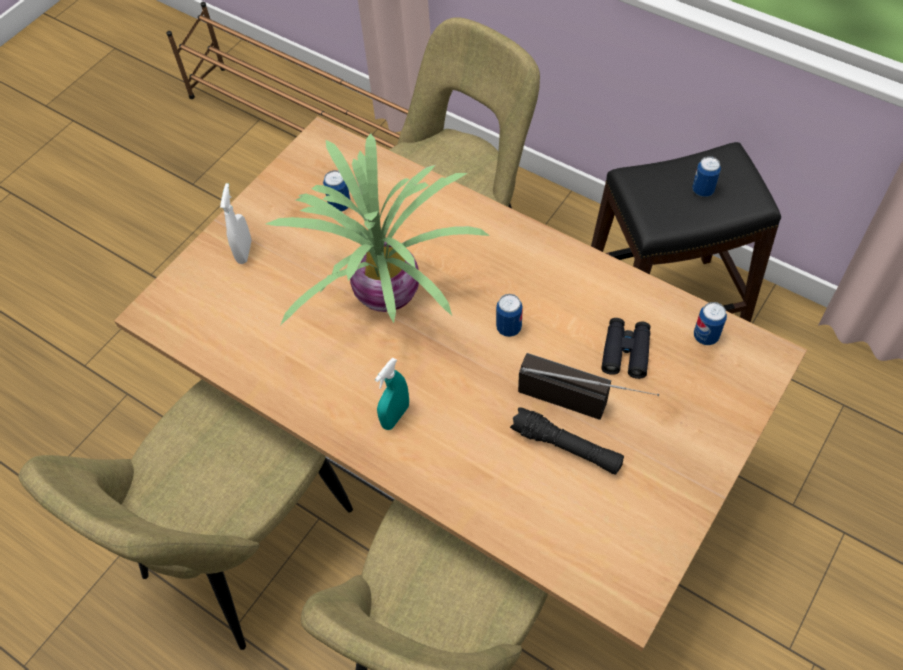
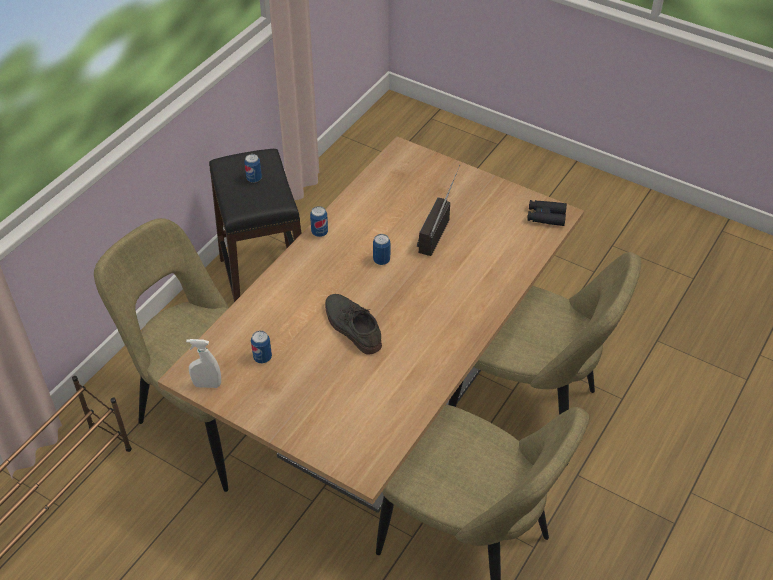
camera: 95 degrees left, 10 degrees down
(244, 252) = (306, 416): white spray bottle -> white spray bottle (207, 385)
(383, 294) = (351, 326): potted plant -> grey shoe
(395, 416) = (452, 315): turquoise spray bottle -> none
(566, 447) = (468, 235): black flashlight -> none
(625, 352) = (399, 207): black binoculars -> black binoculars (546, 216)
(705, 336) = (388, 173): can -> can (319, 232)

